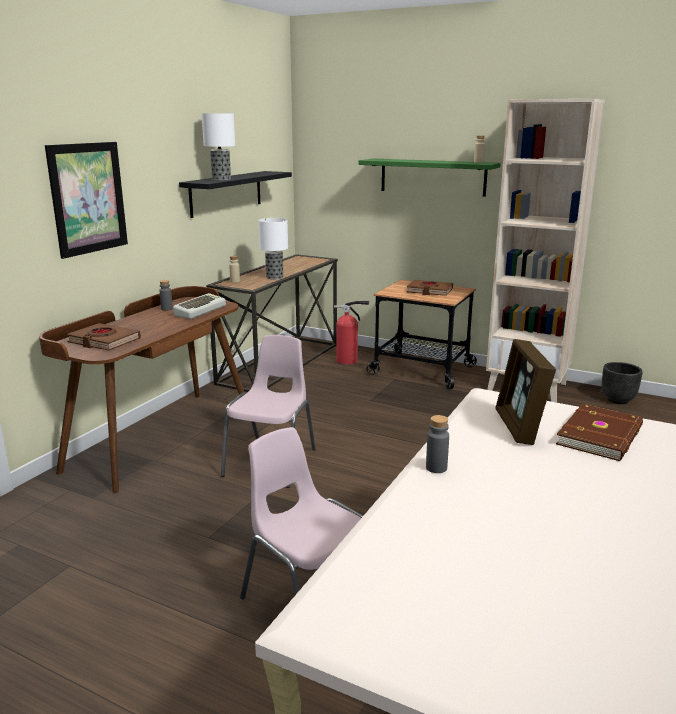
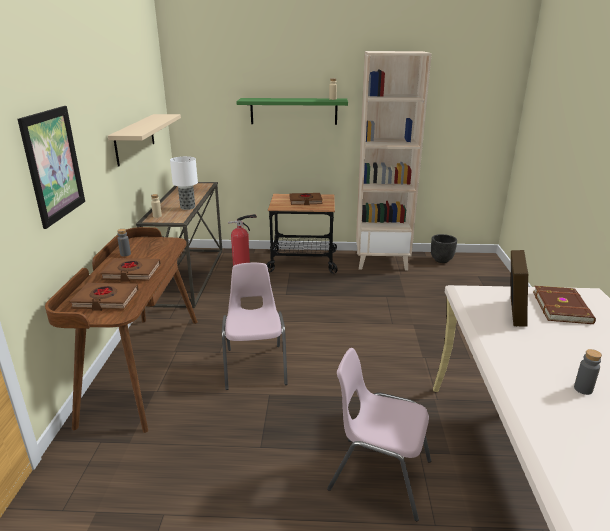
camera: 25 degrees left, 5 degrees up
(153, 324) = (131, 273): none -> brown book
(199, 310) = (158, 251): keyboard -> none
(221, 179) = (140, 129): table lamp -> none
(226, 193) = (135, 139): black shelf -> beige shelf
(436, 468) = (506, 360): grey bottle -> grey bottle (583, 389)
(519, 427) = (513, 312): picture frame -> picture frame turned 135 degrees counterclockwise

